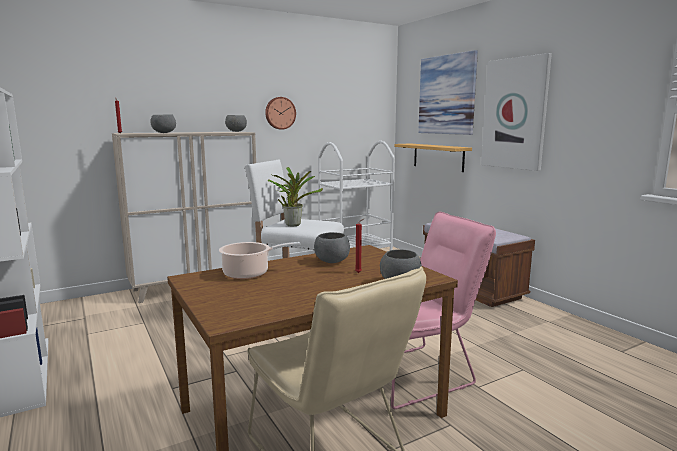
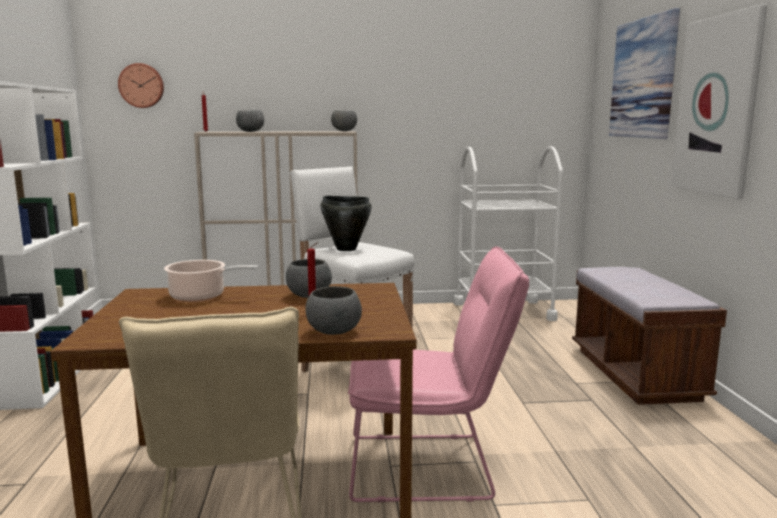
camera: 25 degrees right, 0 degrees up
(280, 113) = (409, 108): wall clock -> wall clock (141, 85)
(293, 224) = (346, 249): potted plant -> black cooking pot
(438, 157) = (629, 172): shelf -> none

